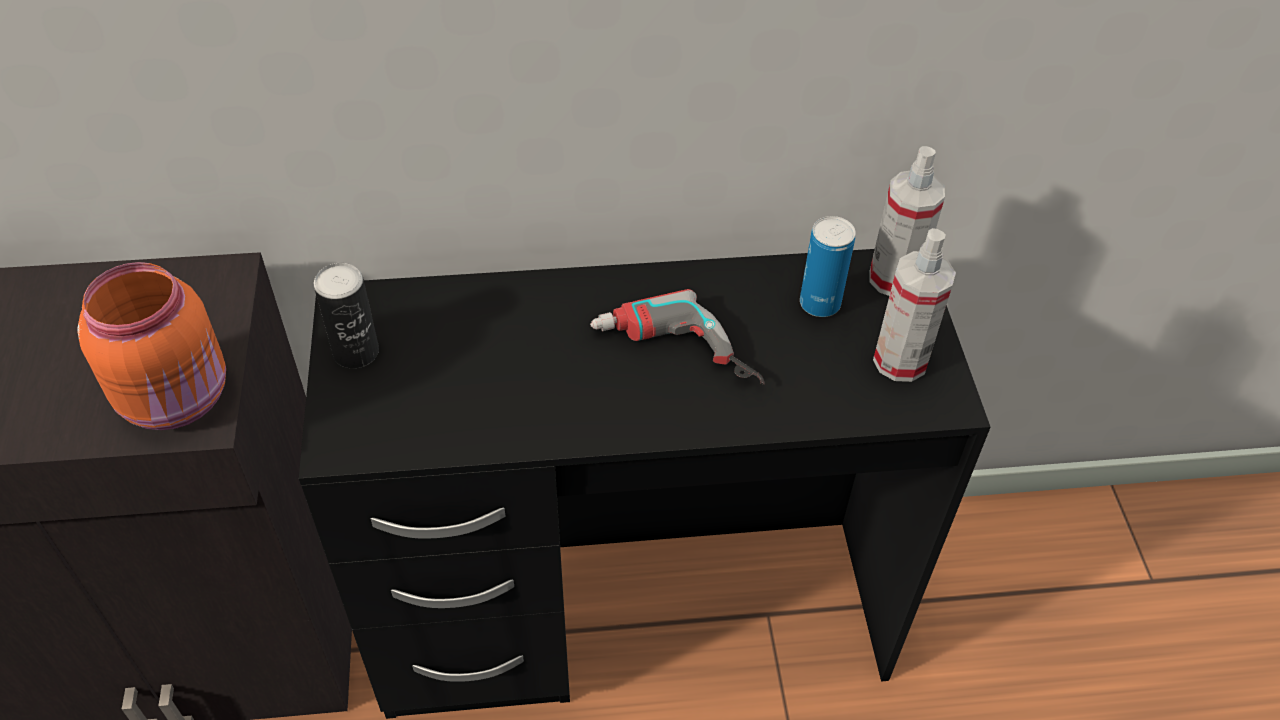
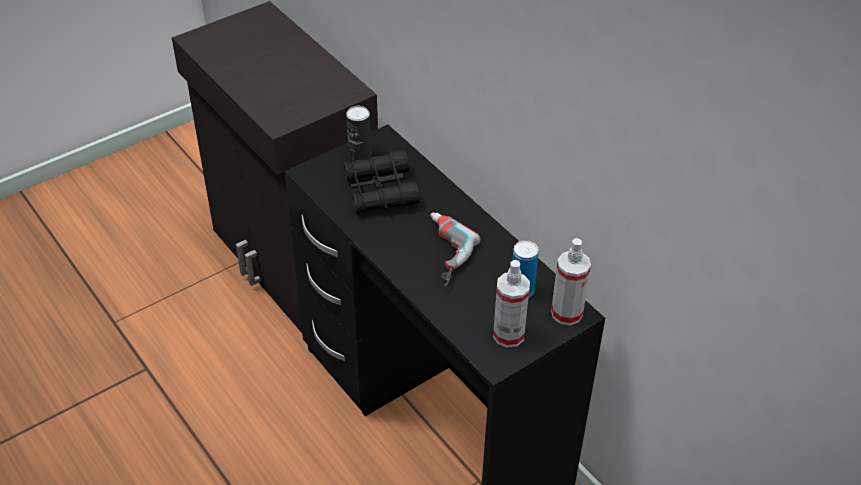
camera: 60 degrees right, 5 degrees down
(179, 398) = (284, 113): orange jar -> none
(473, 366) = (380, 191): none -> black binoculars

